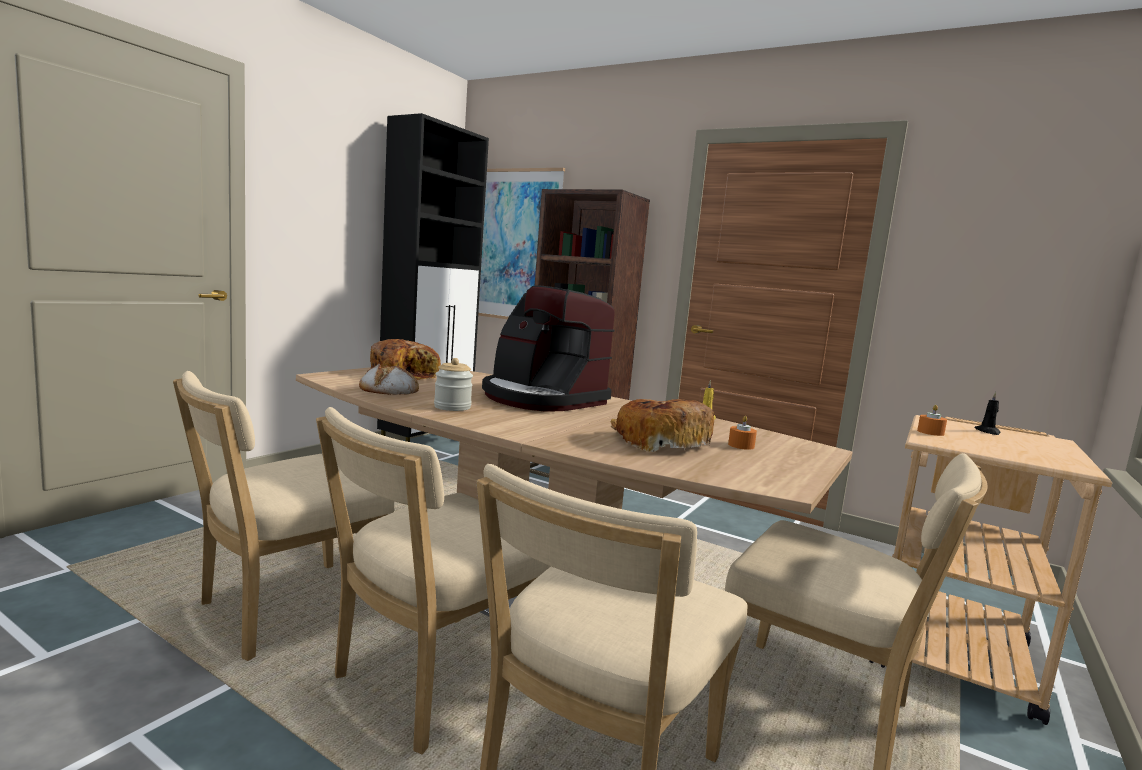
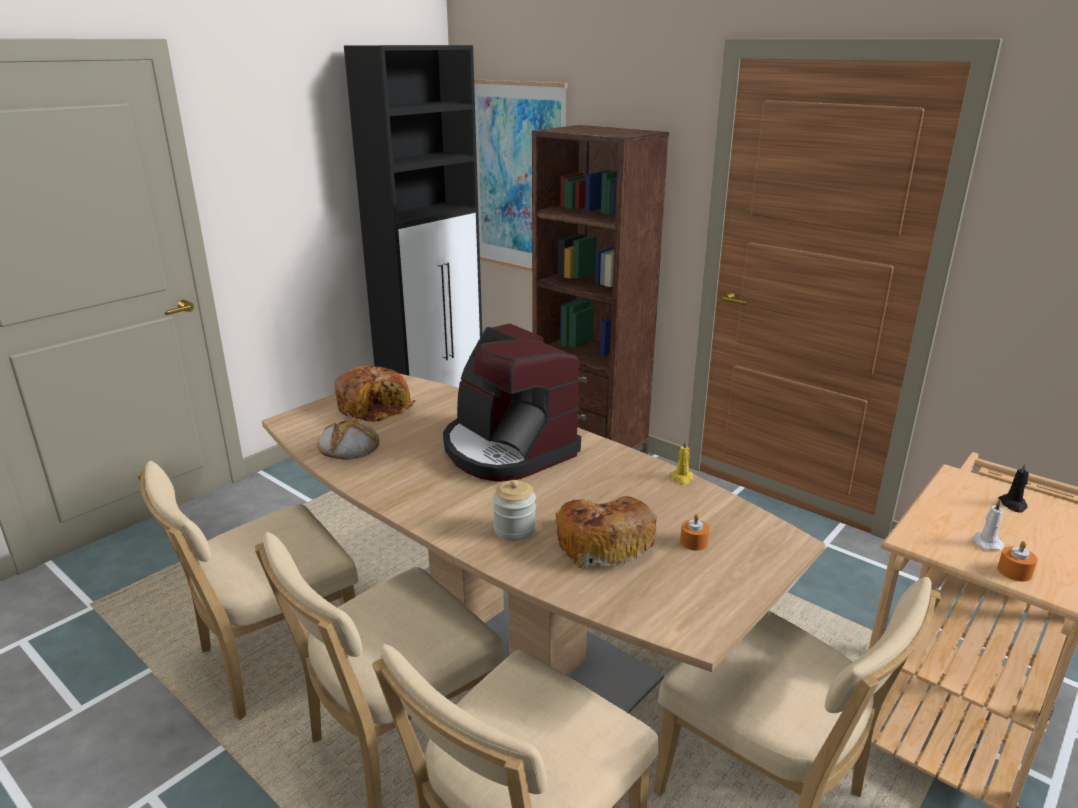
camera: 10 degrees right, 15 degrees up
(452, 407) = (404, 481): jar -> jar (514, 529)
(930, 432) = (930, 514): orange candle -> orange candle (1014, 571)
(987, 445) = (986, 542): none -> white candle

